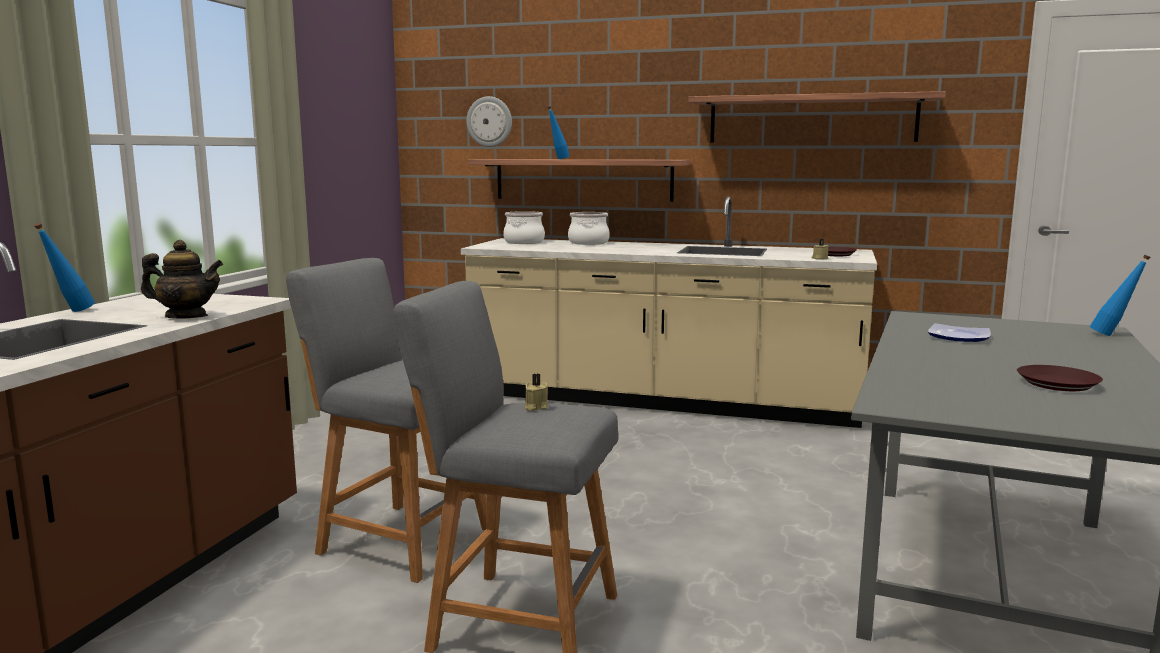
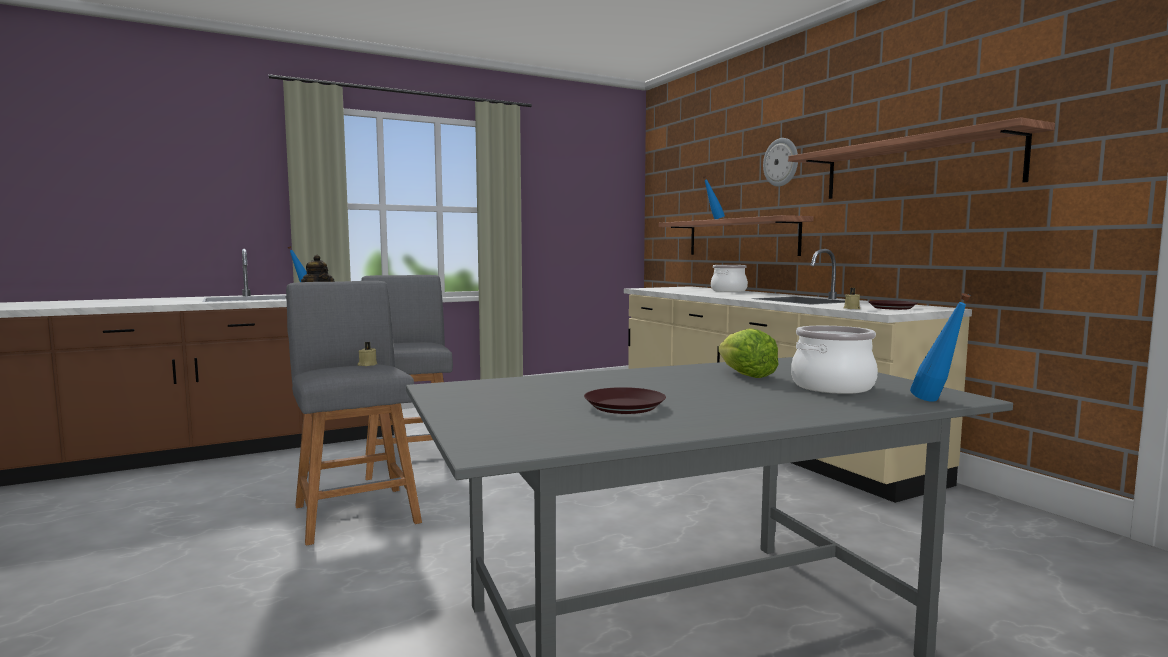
camera: 45 degrees right, 5 degrees down
(489, 121) = (689, 193): wall clock -> wall clock (781, 162)
(524, 242) = (685, 288): cooking pot -> cooking pot (833, 387)
(959, 337) = (745, 375): plate -> lettuce

